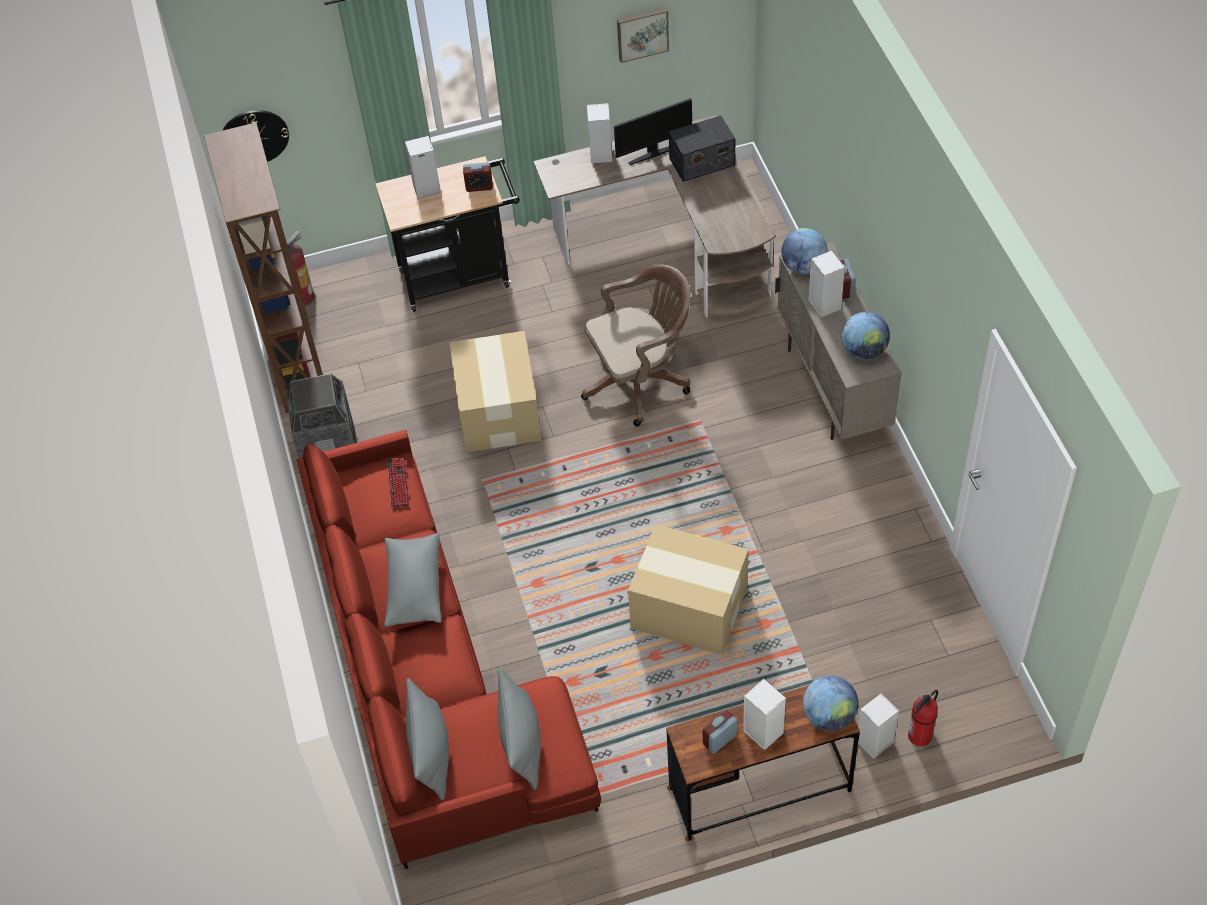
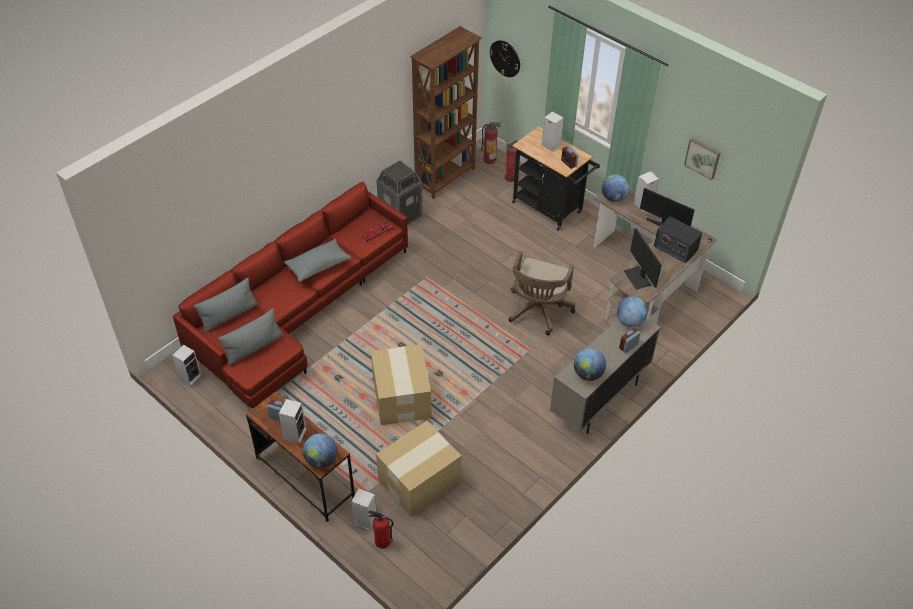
camera: 55 degrees right, 5 degrees down
(362, 290) = (511, 177): none -> fire extinguisher
(498, 413) = (472, 264): cardboard box -> cardboard box (418, 481)
(565, 178) = (613, 198): none -> globe
(640, 381) = (538, 312): brown office chair -> brown office chair turned 75 degrees clockwise
(727, 224) = (638, 277): none -> monitor
(823, 304) = (608, 341): speaker -> speaker (190, 376)

